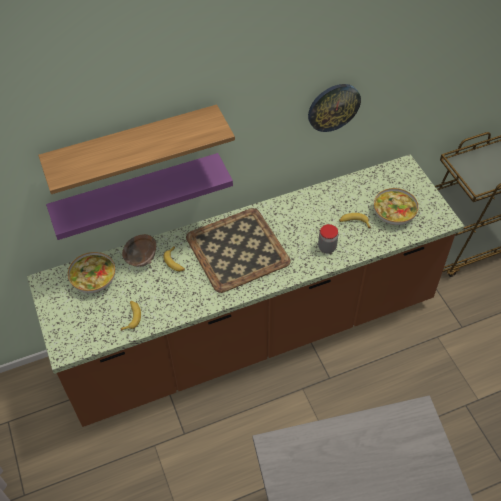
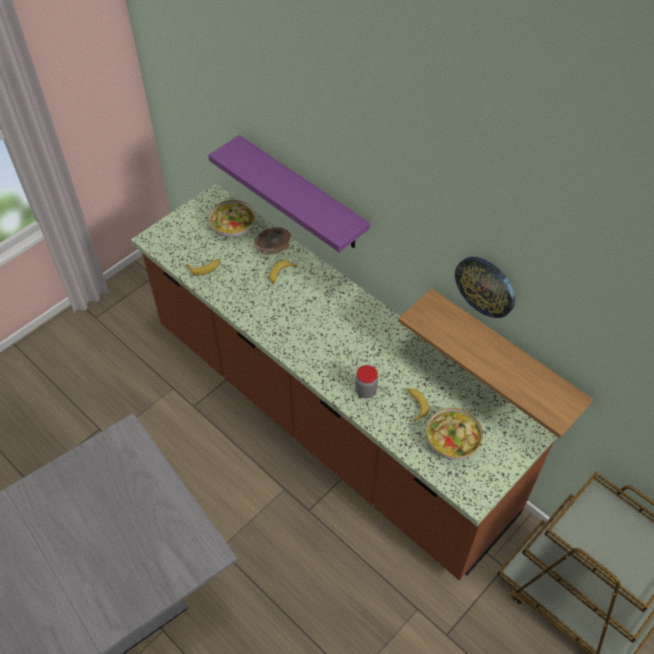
camera: 65 degrees right, 0 degrees up
(133, 146) = (304, 146): shelf -> shelf (504, 356)
(238, 250) = (321, 317): tray -> none

